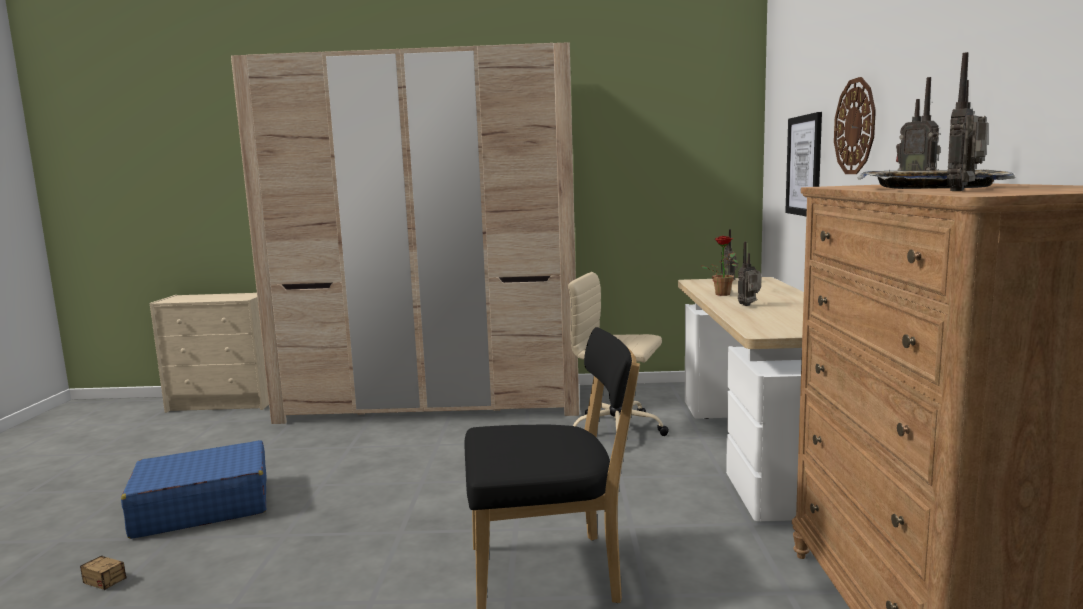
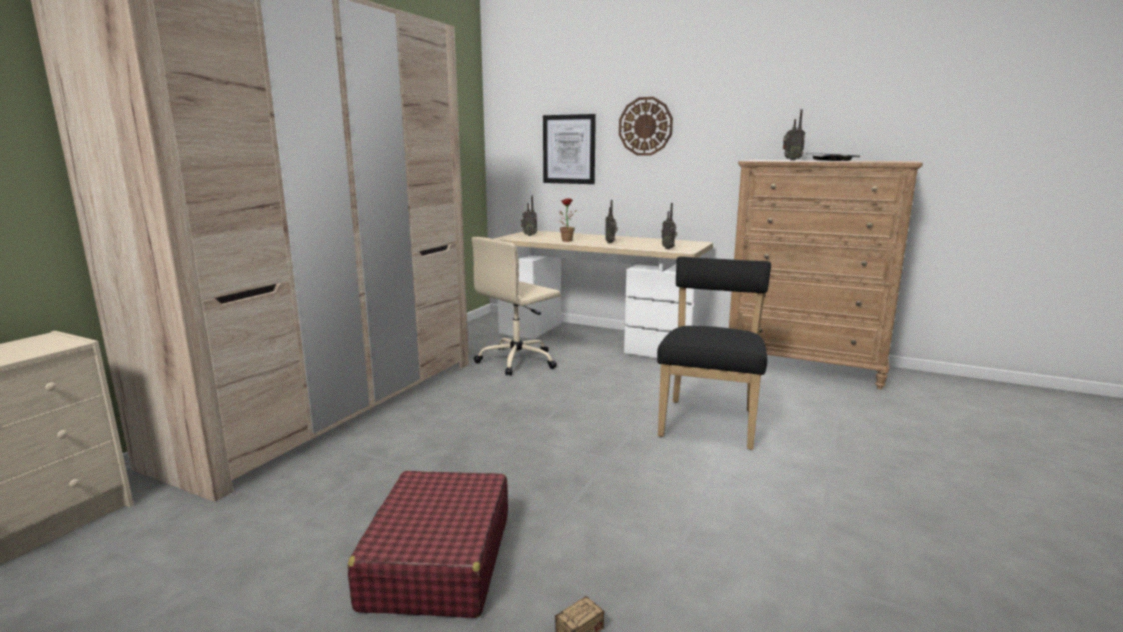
camera: 65 degrees left, 5 degrees up
(202, 506) = (438, 561): blue suitcase -> red suitcase
(964, 190) = (875, 161): radio -> radio (668, 248)

